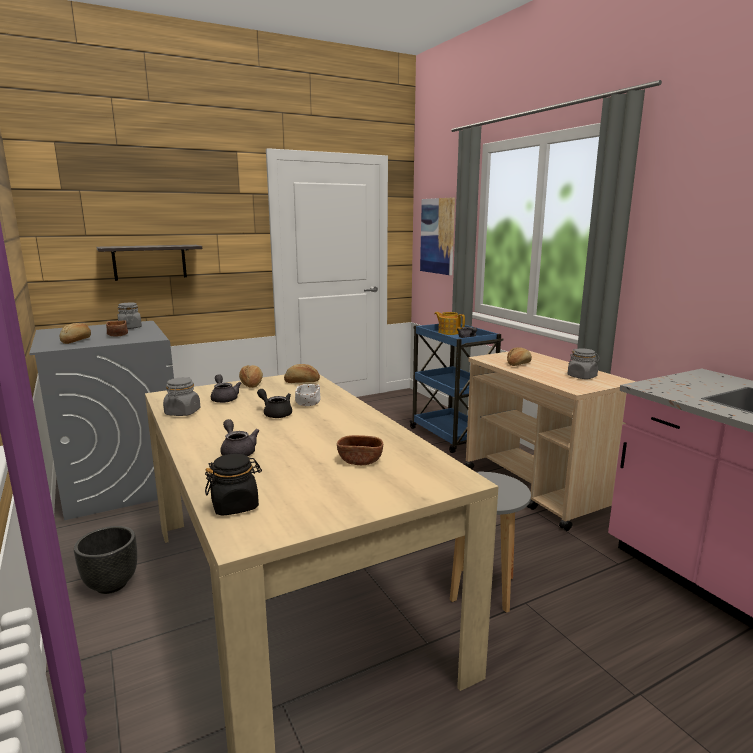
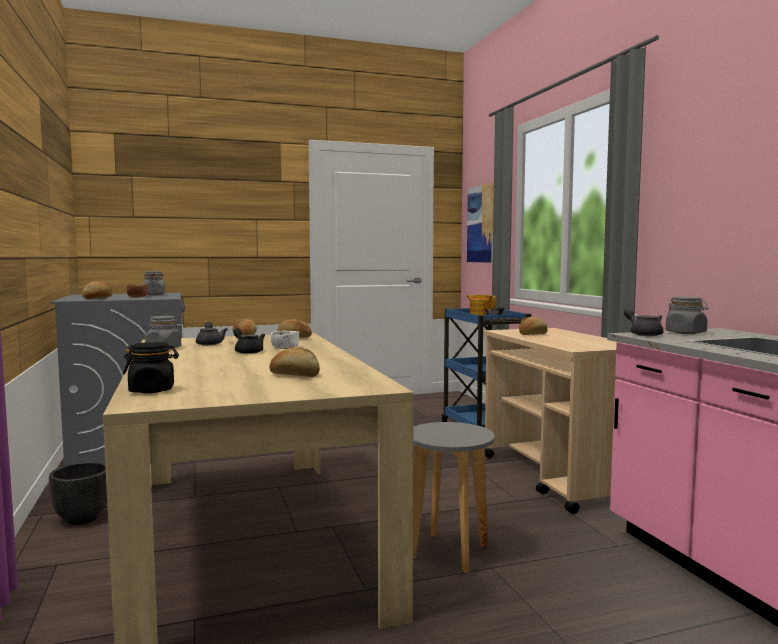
camera: 10 degrees right, 10 degrees down
(149, 262) = (190, 243): shelf -> none
(237, 451) = (188, 367): grey teapot -> grey teapot (643, 334)
(360, 461) = (295, 375): brown bowl -> bread
(582, 377) = (593, 342): grey jar -> grey jar (686, 333)

